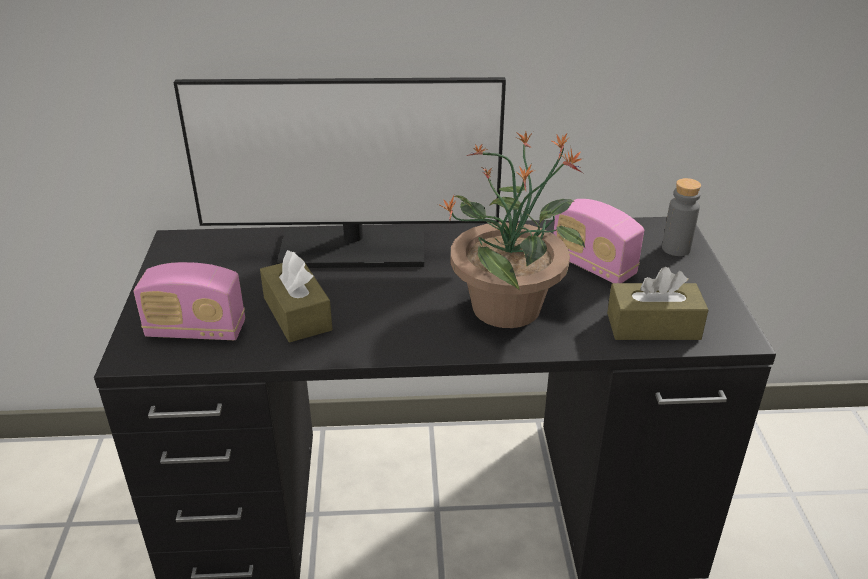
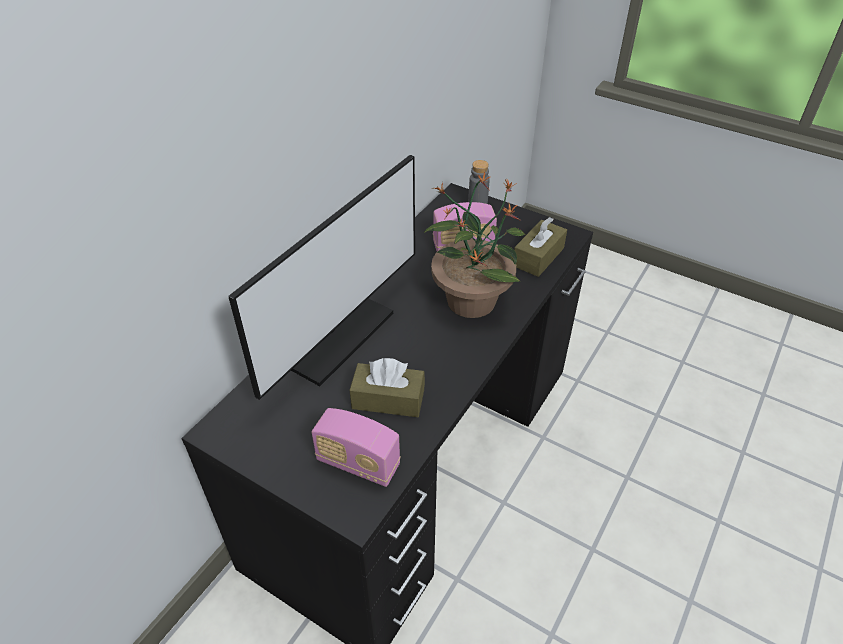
camera: 55 degrees left, 10 degrees up
(196, 331) = (358, 463): radio -> radio turned 75 degrees clockwise

